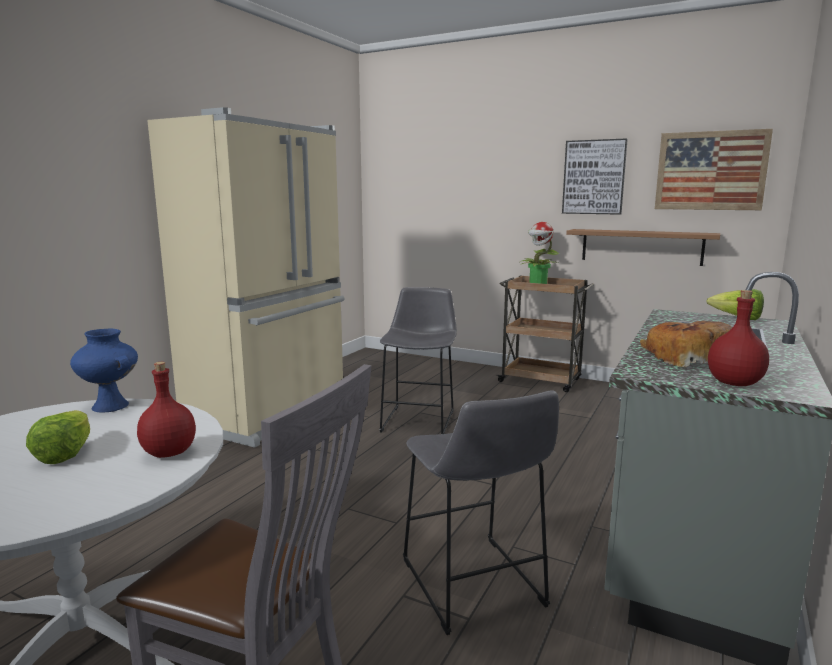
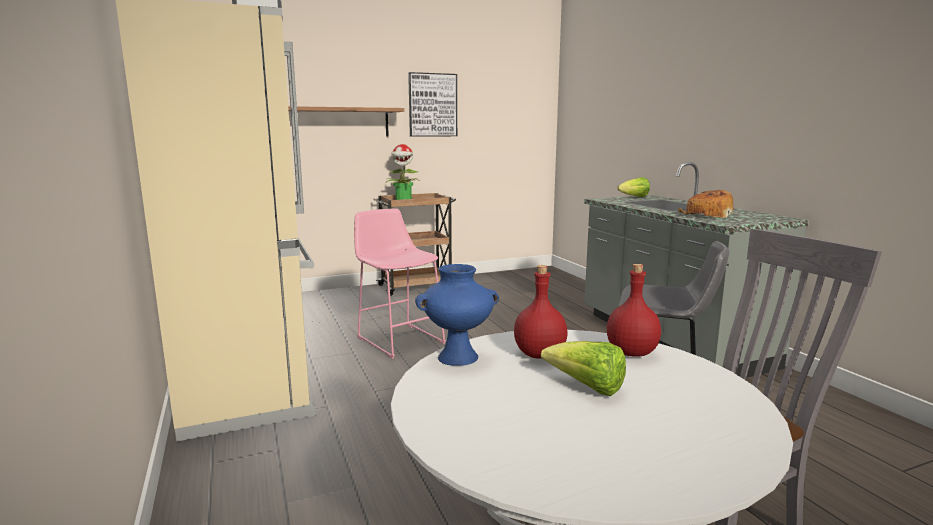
camera: 50 degrees left, 0 degrees up
(420, 419) = (398, 339): grey stool -> pink stool
(641, 246) = (472, 162): shelf -> shelf (338, 122)
(710, 171) = (512, 102): picture -> none
(733, 383) = (758, 219): red bottle -> red bottle (538, 354)

